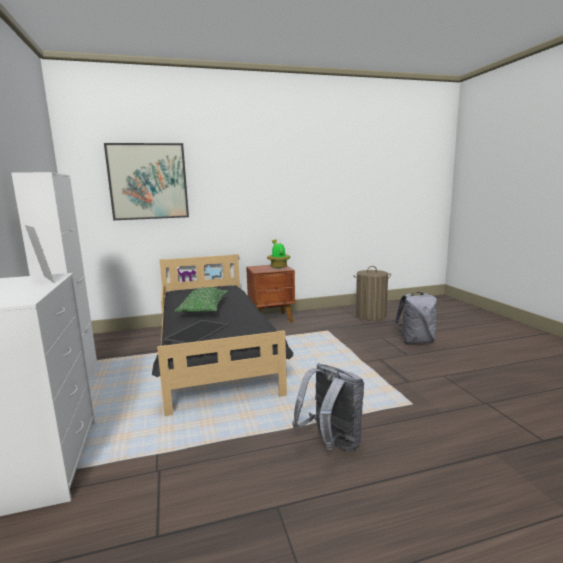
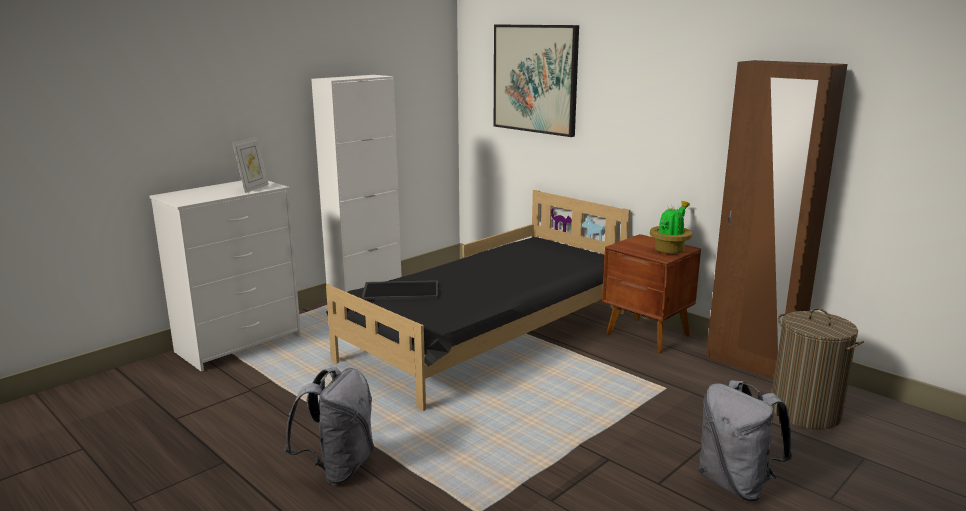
camera: 60 degrees right, 5 degrees up
(204, 309) = (482, 271): green pillow -> none
(324, 311) = (751, 365): none -> brown wardrobe

